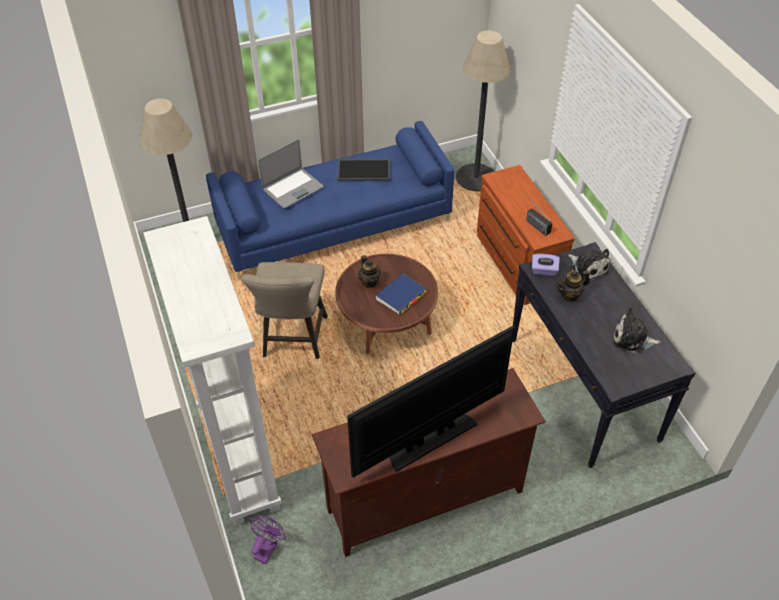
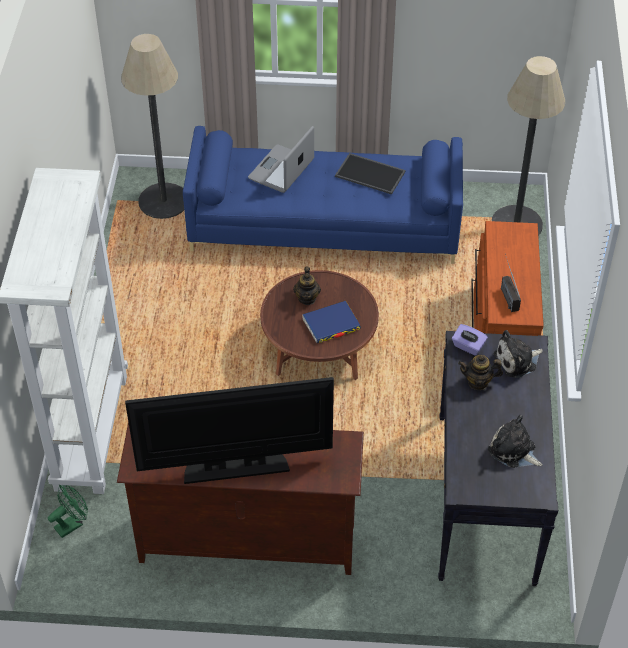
camera: 25 degrees right, 0 degrees up
(267, 547) = (72, 524): purple fan -> green fan
(292, 188) = (282, 170): laptop -> laptop turned 135 degrees clockwise
(293, 341) = (210, 334): beige stool -> none
(587, 268) = (517, 361): plush toy -> plush toy turned 75 degrees clockwise

